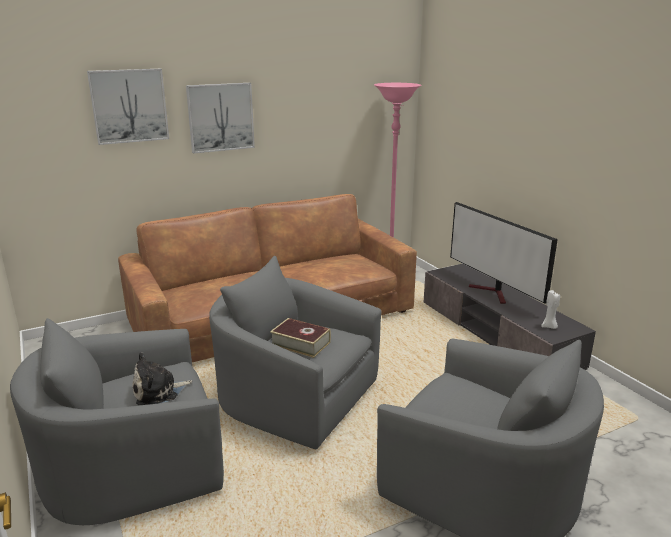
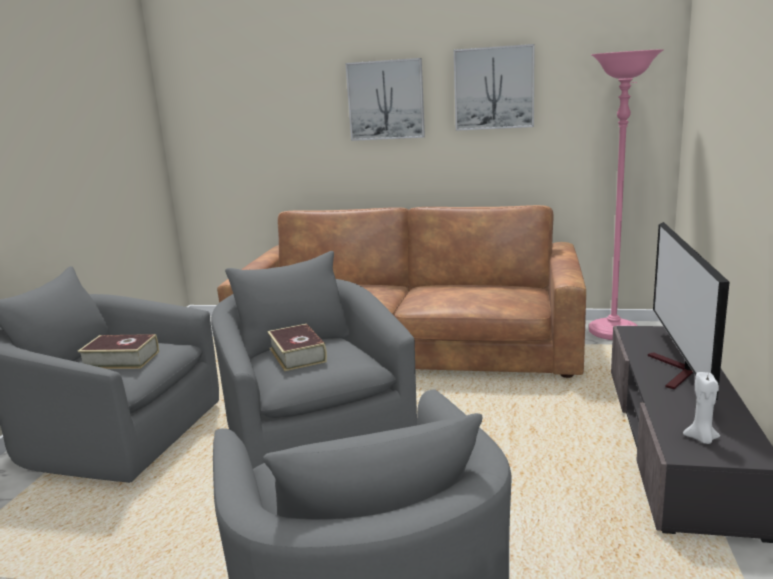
camera: 40 degrees right, 5 degrees down
(129, 106) = (288, 86): picture -> picture (494, 88)
(158, 392) = (121, 360): plush toy -> book

